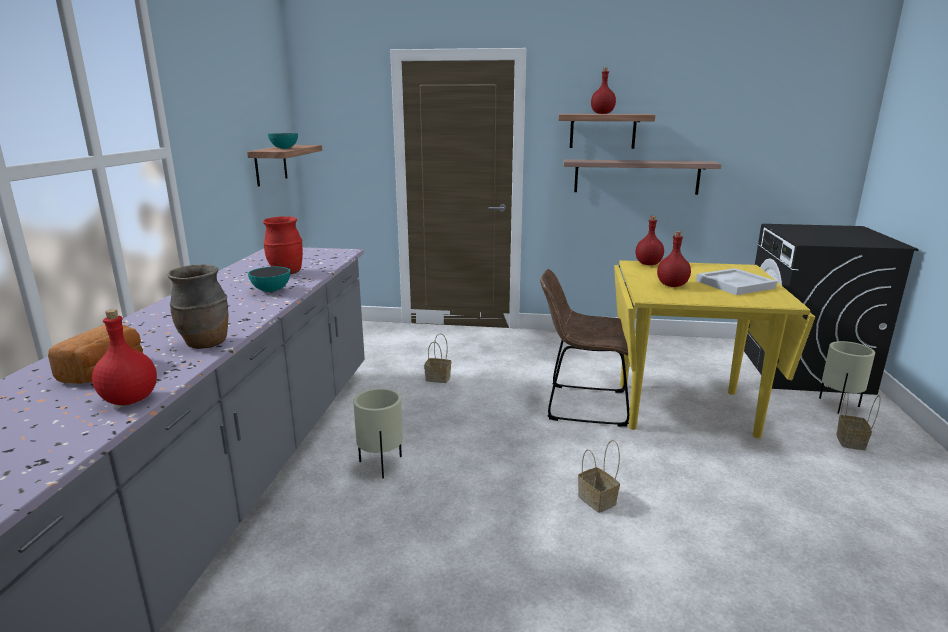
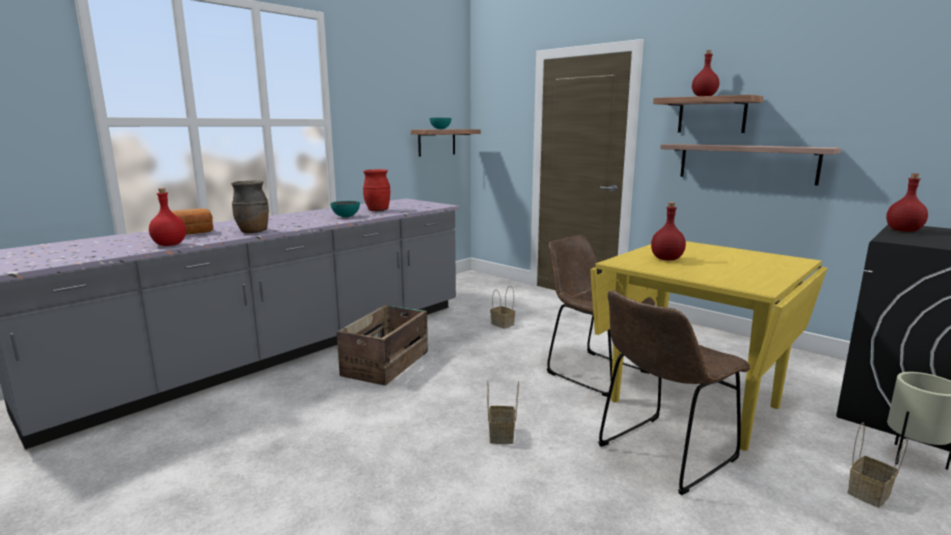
camera: 35 degrees right, 5 degrees down
(381, 465) = (387, 363): beige planter -> crate
(648, 264) = (688, 244): red bottle -> red bottle (903, 231)
(723, 464) = (662, 455): none -> brown chair
(733, 284) = (739, 268): white tray -> none

